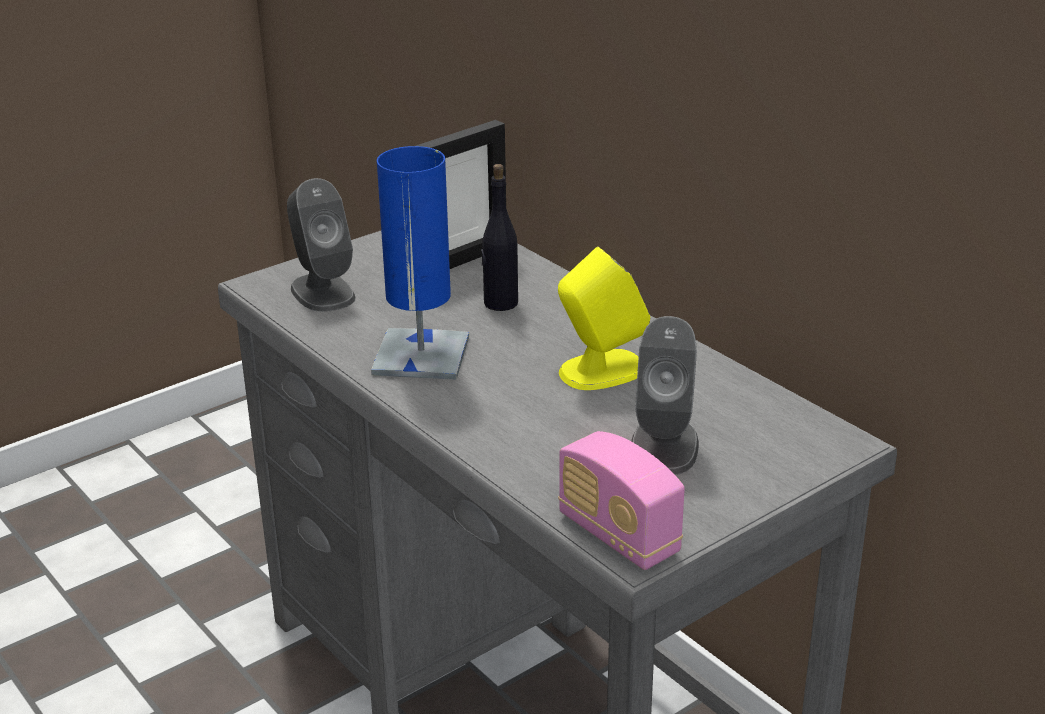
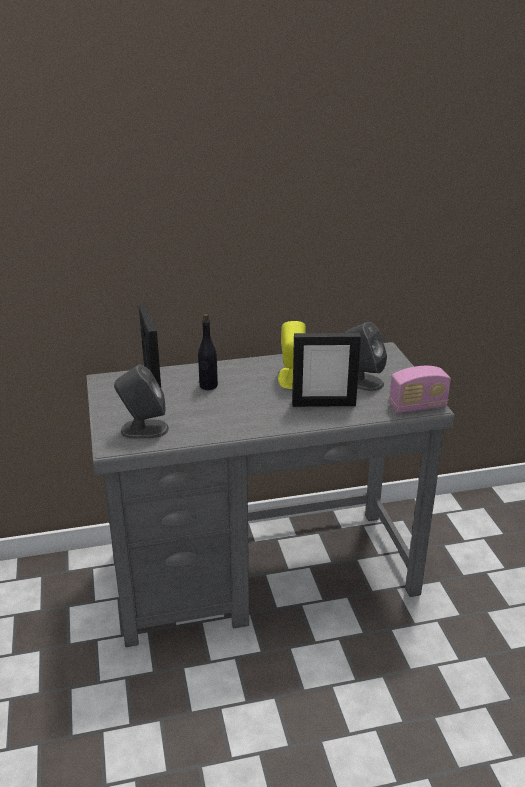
camera: 65 degrees left, 0 degrees up
(421, 356) = (239, 416): blue table lamp -> none
(536, 424) = (323, 403): none -> picture frame

